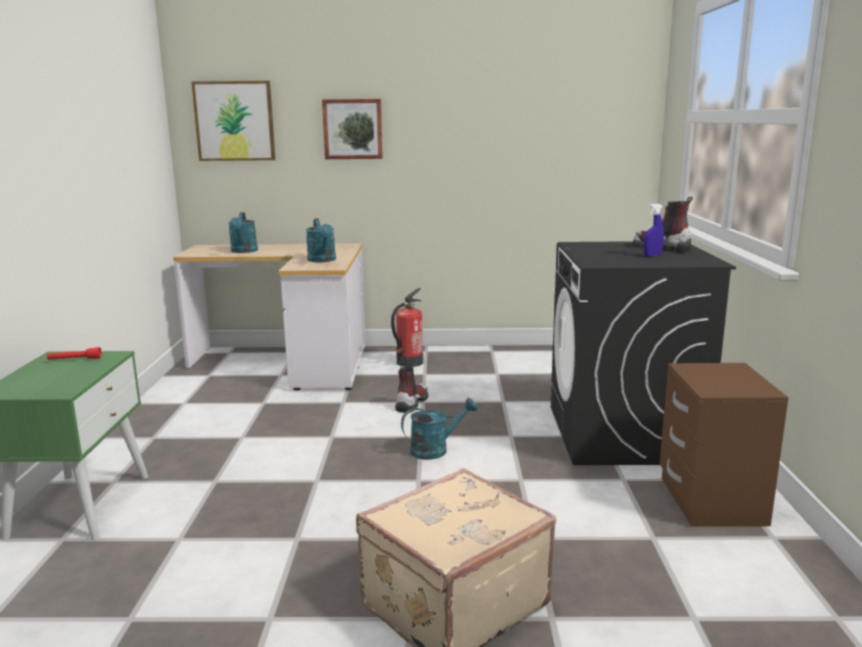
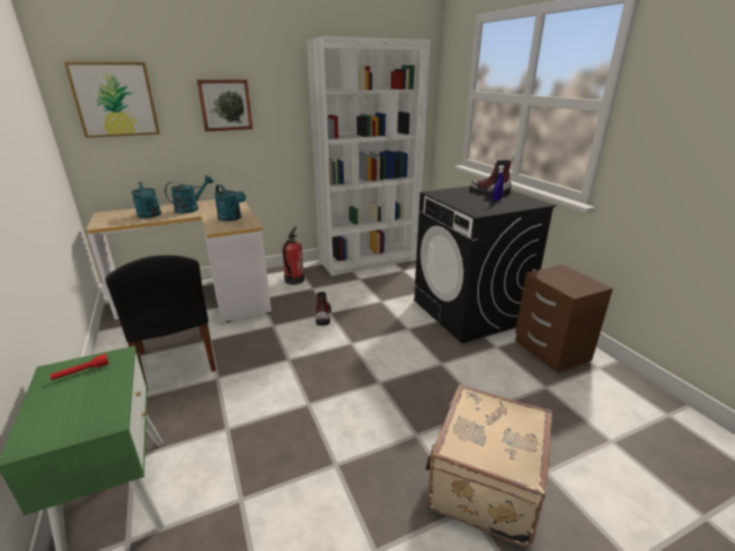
camera: 25 degrees left, 10 degrees up
(213, 416) = (177, 363): none -> black chair
(435, 450) = (370, 352): turquoise watering can -> turquoise watering can (191, 209)
(530, 355) = (368, 260): none -> white bookcase

